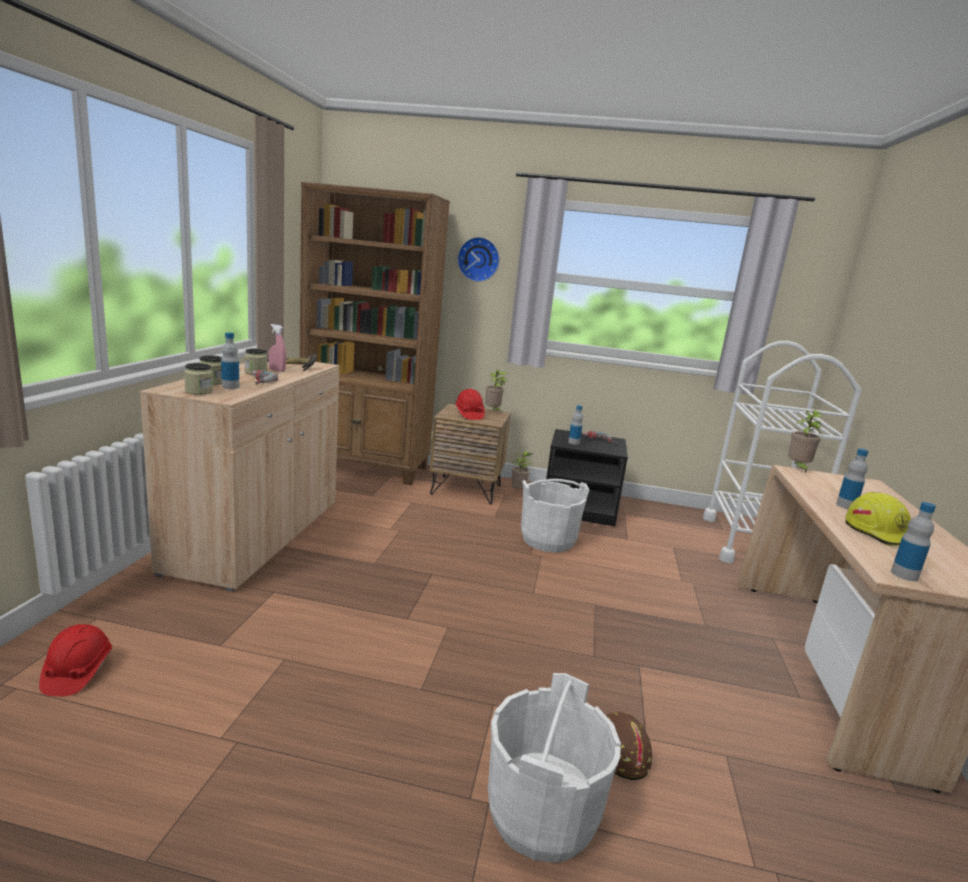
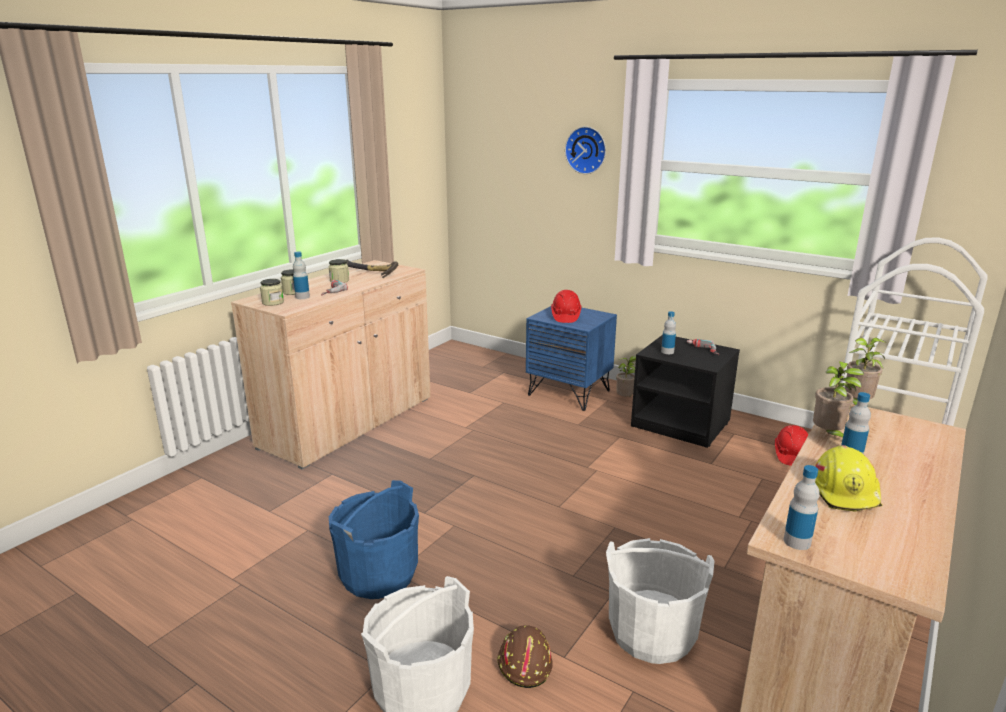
camera: 25 degrees right, 5 degrees up
(77, 672) = (170, 515): red hard hat -> red hard hat (790, 455)
(277, 370) = (360, 278): pink spray bottle -> none
(366, 467) = (484, 363): brown bookcase -> none
(403, 694) = (378, 574): none -> blue bucket
(466, 489) = (569, 393): brown nightstand -> blue nightstand
(493, 411) = (597, 313): potted plant -> potted plant (828, 436)
(548, 540) = (617, 455): white bucket -> white bucket (652, 632)

